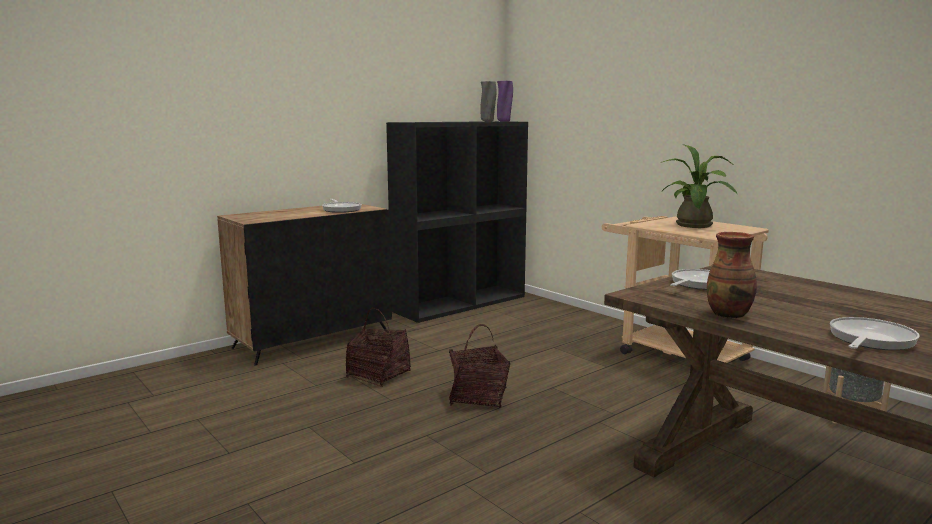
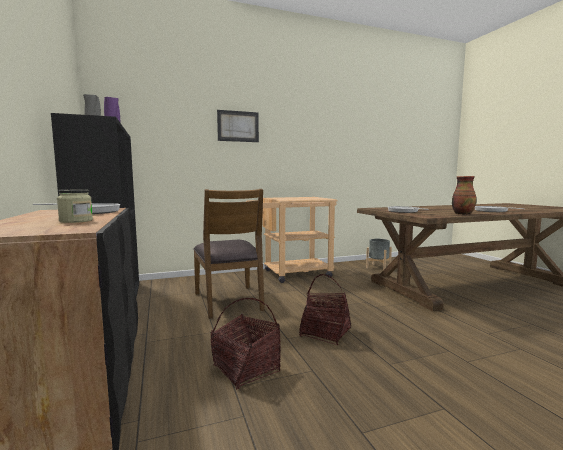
camera: 70 degrees left, 5 degrees down
(288, 216) = (76, 221): none -> jar
(520, 340) = (229, 301): none -> brown chair
(652, 97) = (238, 126): none -> picture
(695, 226) = (299, 198): potted plant -> none

